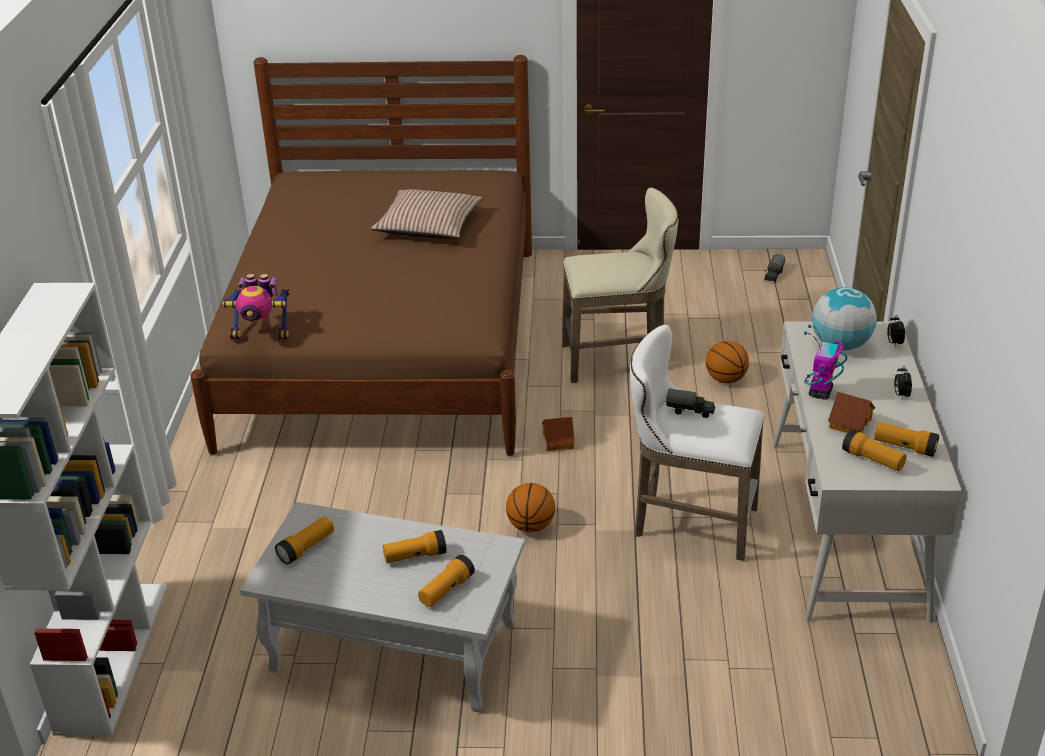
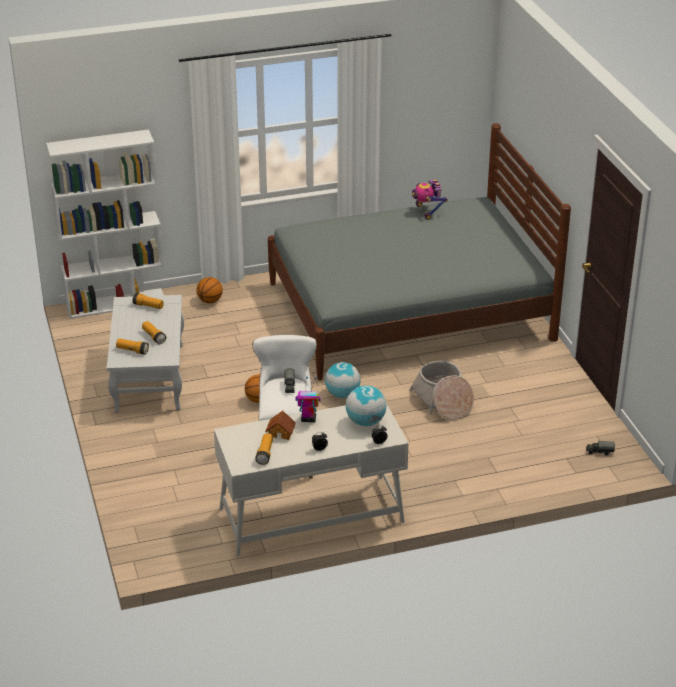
camera: 70 degrees right, 0 degrees up
(261, 334) = (295, 238): toy robot -> toy robot (427, 211)
(385, 343) = (409, 311): brown bed -> grey bed
(428, 226) = (440, 259): pillow -> none
(558, 441) = (342, 394): toy house -> globe
(619, 360) = (443, 401): beige stool -> basket
(726, 379) = (445, 448): basketball -> basketball (210, 301)
(872, 460) = (248, 443): flashlight -> none

